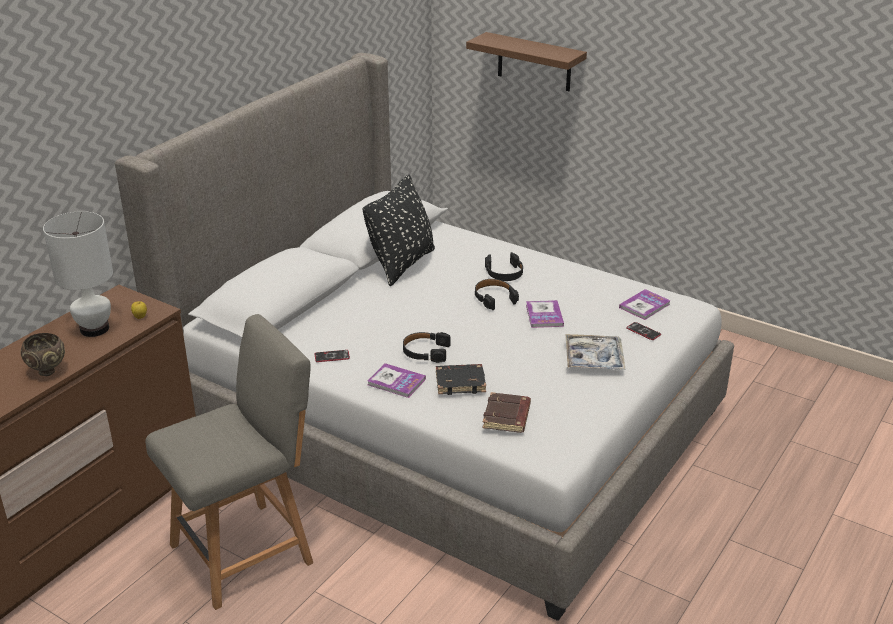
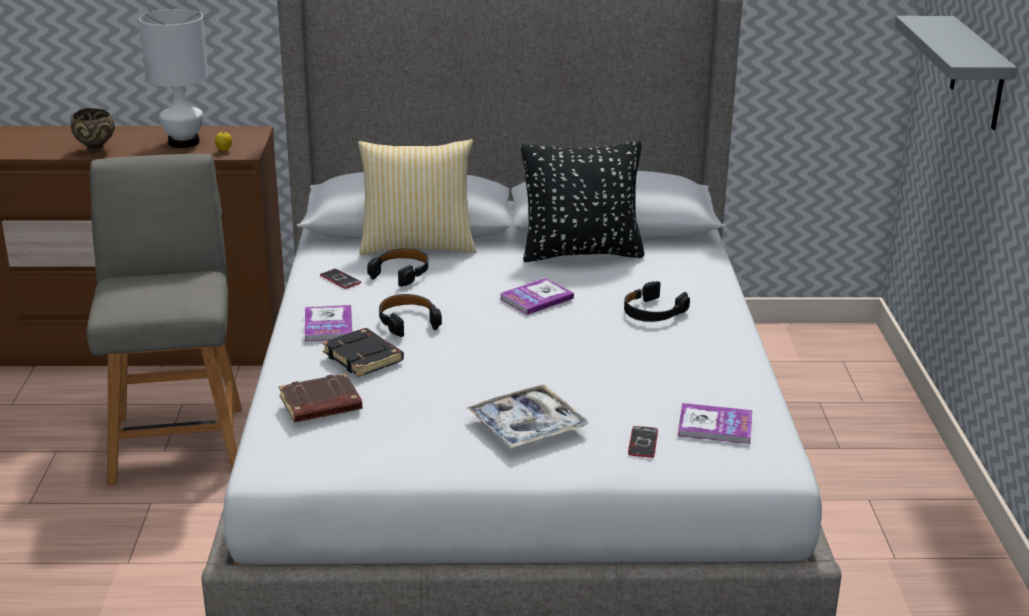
camera: 55 degrees right, 5 degrees down
(246, 551) = (178, 441): grey chair -> grey chair turned 120 degrees counterclockwise
(318, 312) = (417, 246): none -> pillow
(494, 298) = (582, 323): black headphones -> black headphones (401, 273)
(534, 62) = (978, 74): brown shelf -> grey shelf
(544, 315) = (588, 365): book -> book (536, 298)

